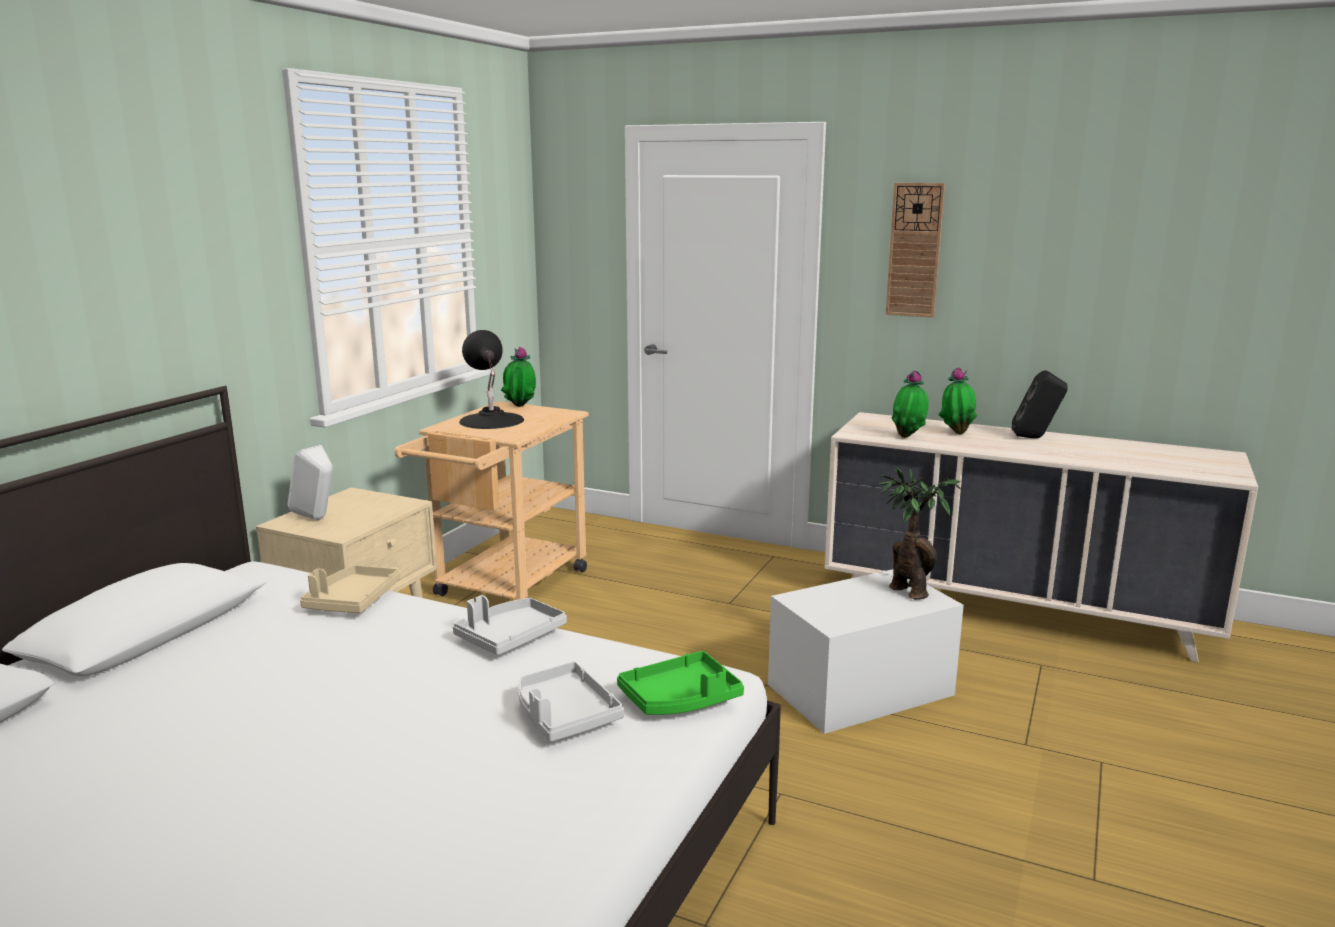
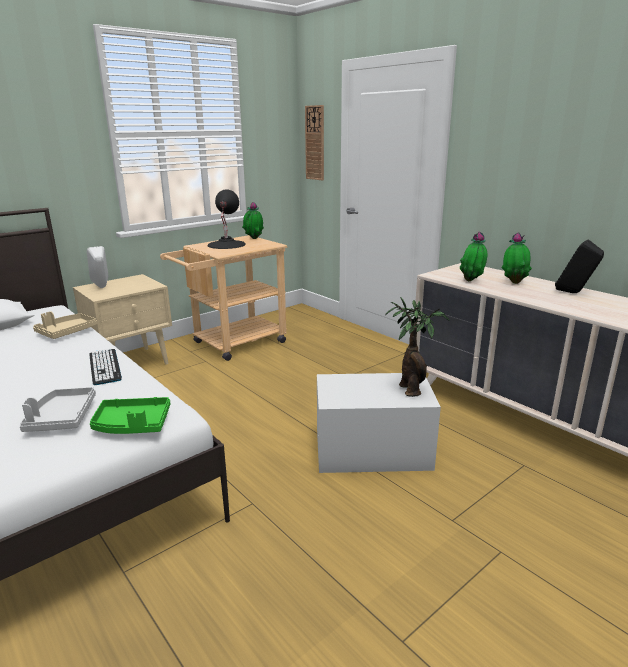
camera: 25 degrees right, 5 degrees up
(510, 637) = (105, 367): grey tray -> keyboard
(914, 250) = (508, 142): wall clock -> wall clock (315, 143)

